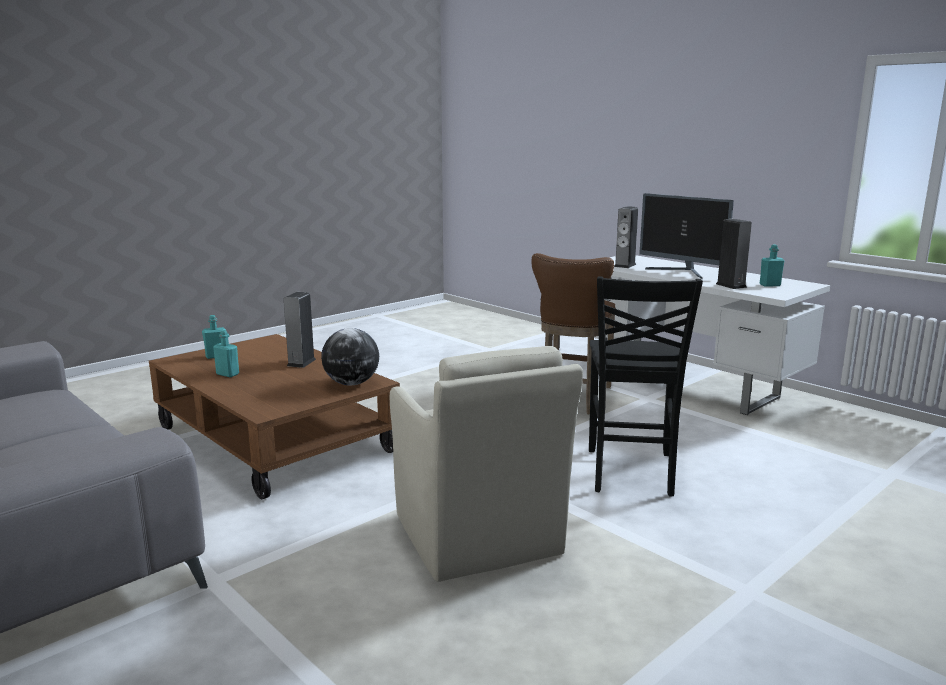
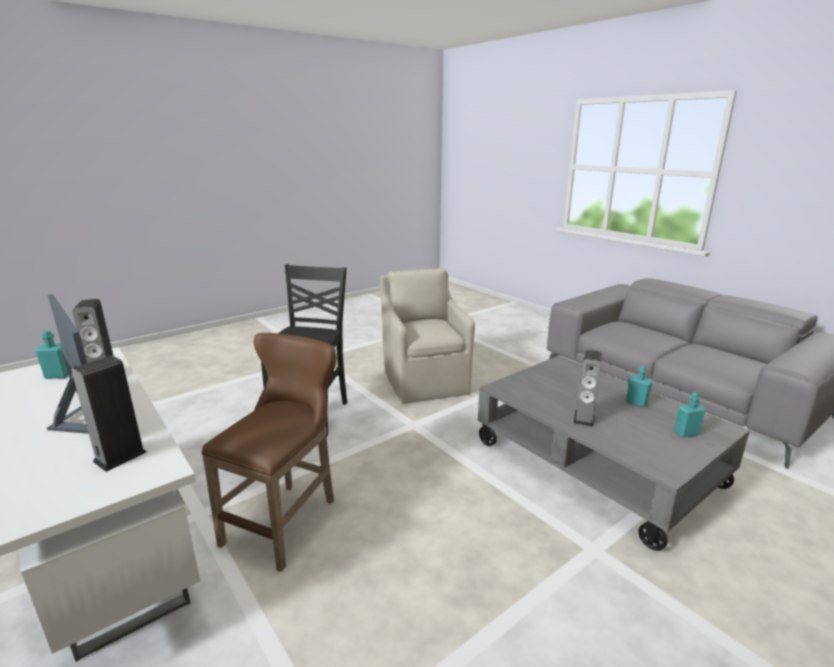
camera: 175 degrees left, 5 degrees up
(273, 440) = (596, 463): brown coffee table -> grey coffee table
(352, 383) = (517, 387): globe -> none

